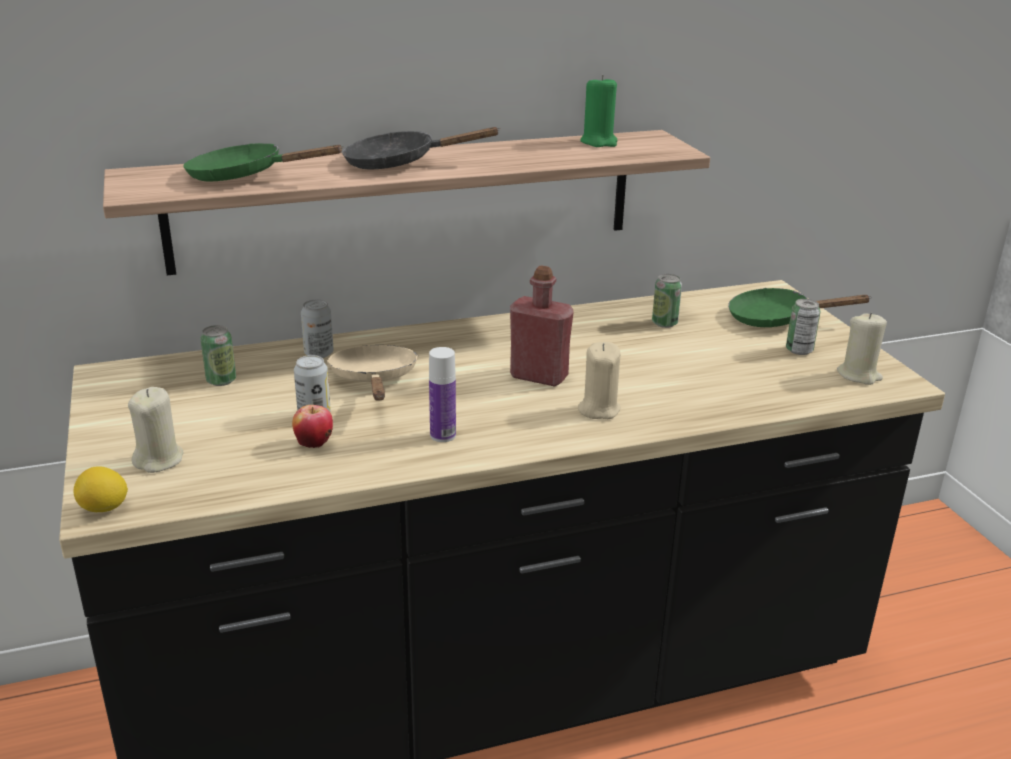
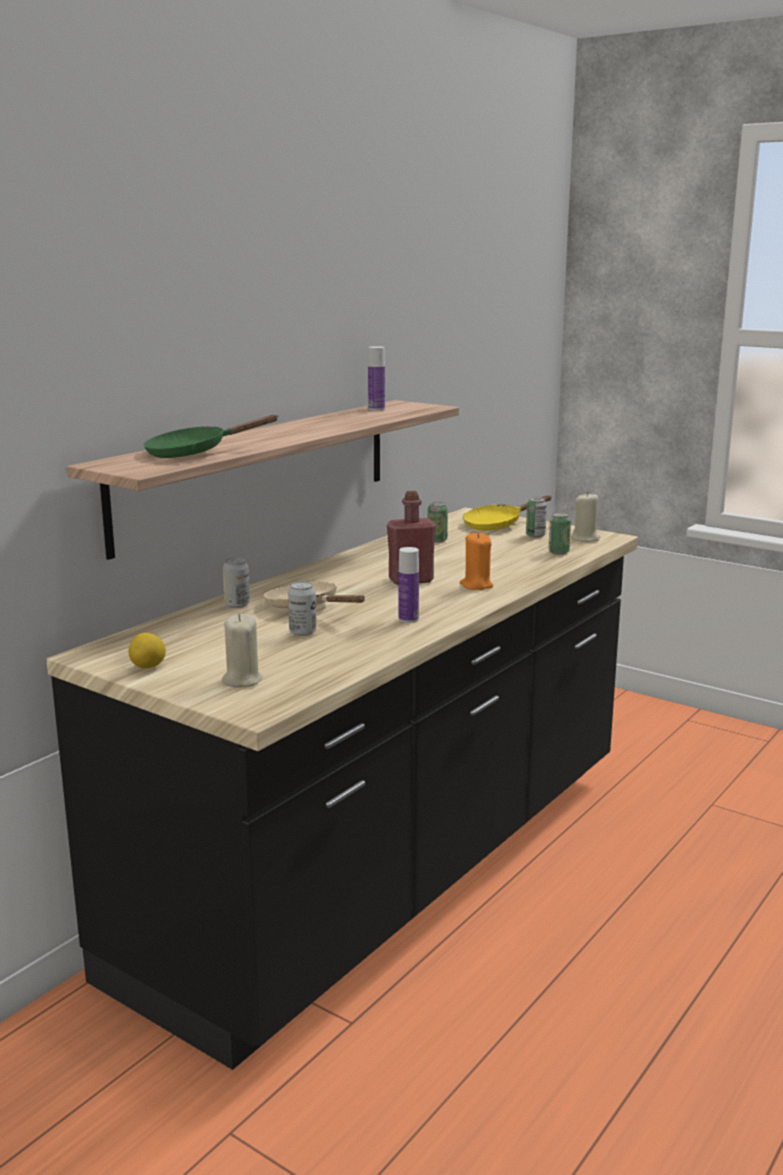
camera: 35 degrees left, 10 degrees down
(104, 509) = (257, 710): lemon -> lemon (148, 667)
(221, 380) = (194, 634): can -> can (558, 552)
(314, 444) = (334, 644): apple -> none
(400, 163) = (281, 433): black frying pan -> none
(598, 409) = (476, 585): beige candle -> orange candle
(599, 142) = (376, 409): green candle -> bottle
(776, 319) = (497, 525): green frying pan -> yellow frying pan

